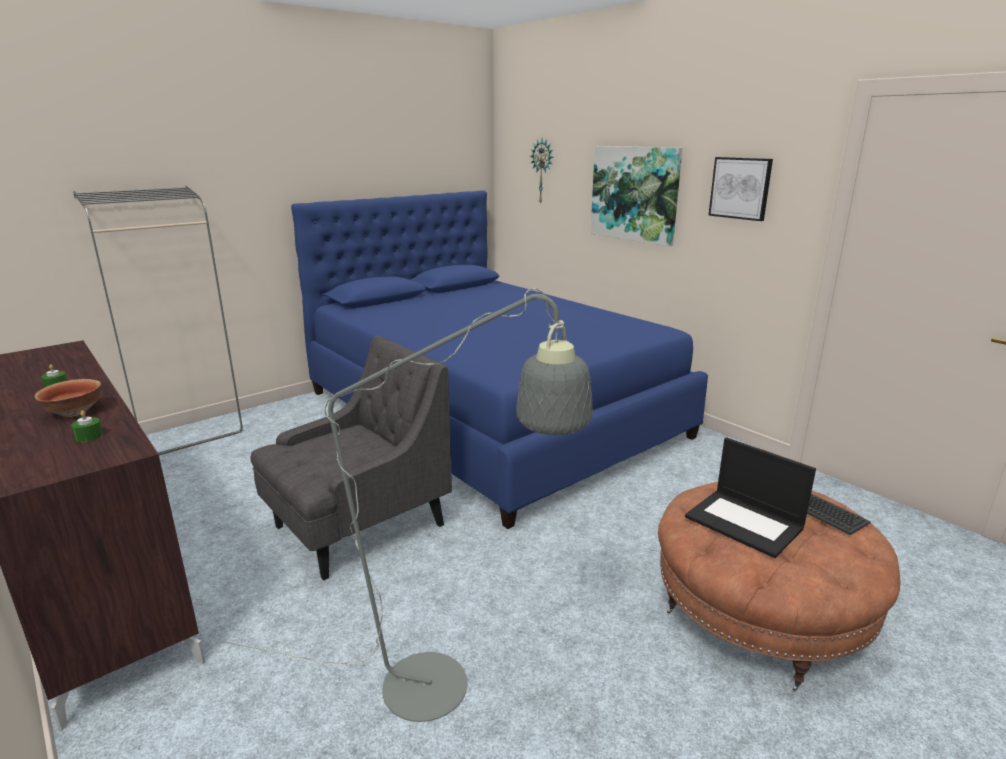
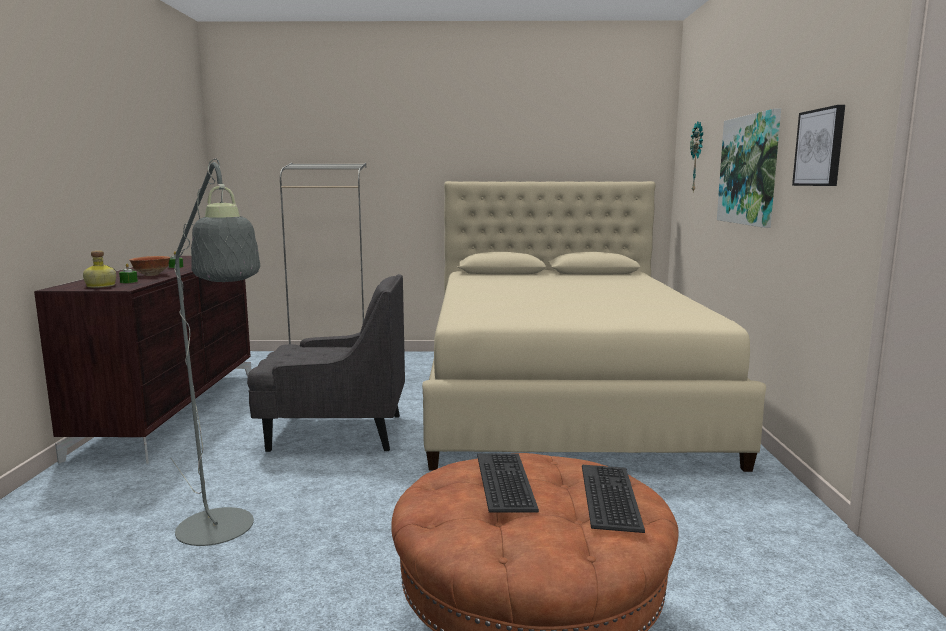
camera: 40 degrees right, 10 degrees down
(71, 458) = (100, 286): none -> bottle
(490, 413) = (562, 396): blue bed -> beige bed
(745, 522) = (506, 482): laptop -> keyboard

